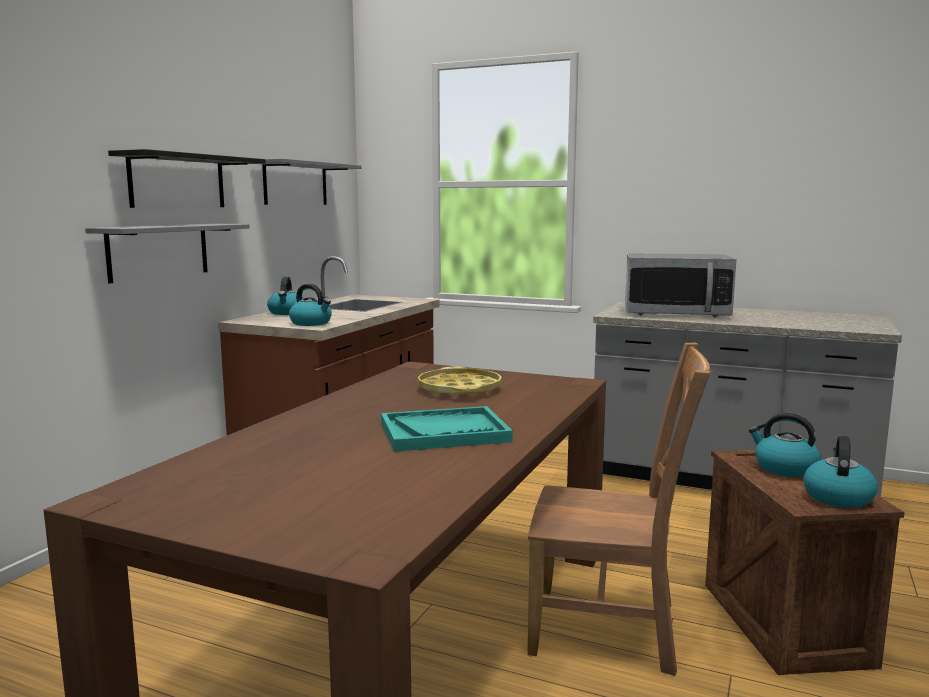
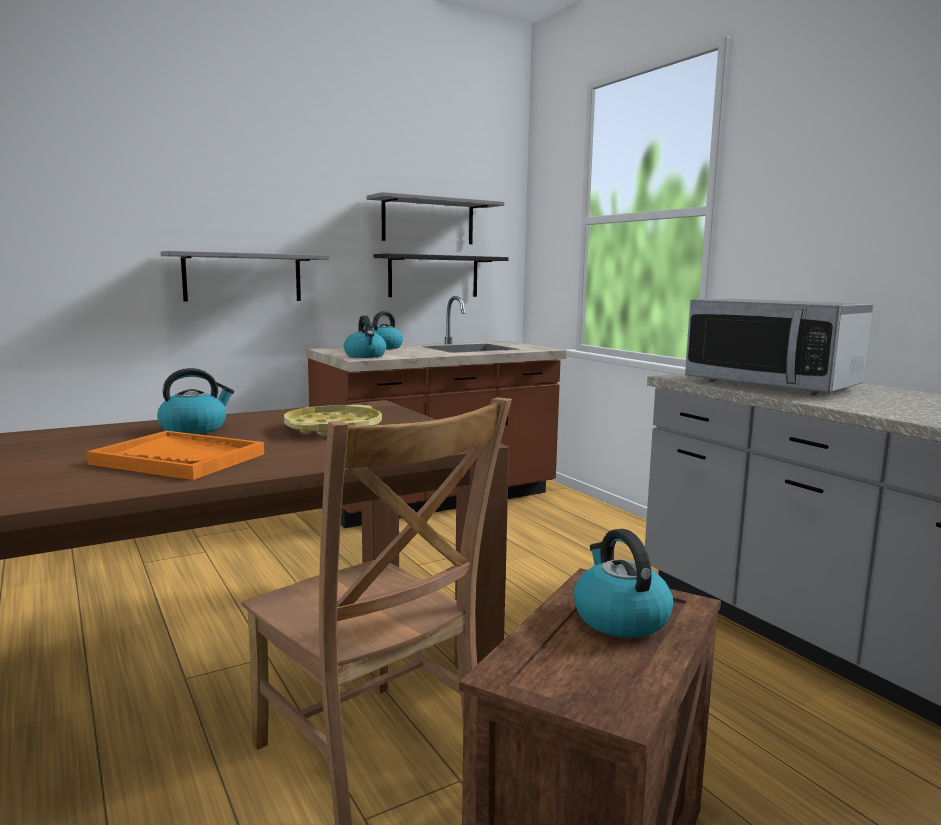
camera: 35 degrees right, 0 degrees up
(178, 181) = (270, 214): black shelf -> black shelf (433, 276)
(444, 432) = (179, 459): turquoise tray -> orange tray
(837, 497) = (592, 681): kettle -> kettle (194, 428)

